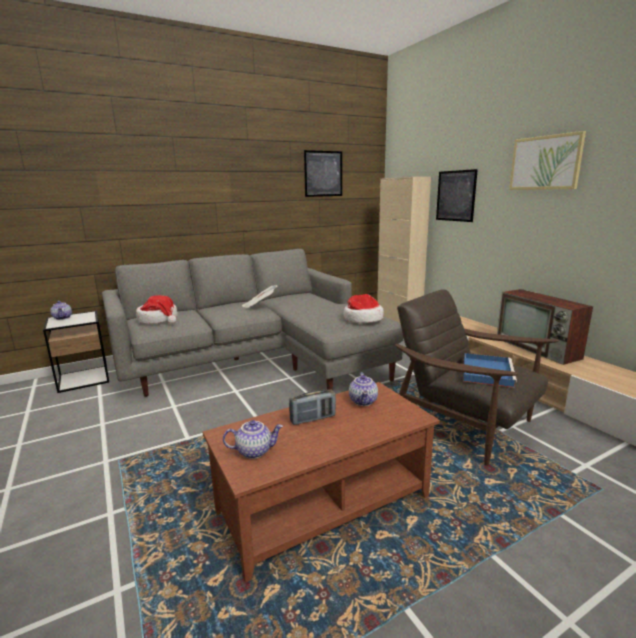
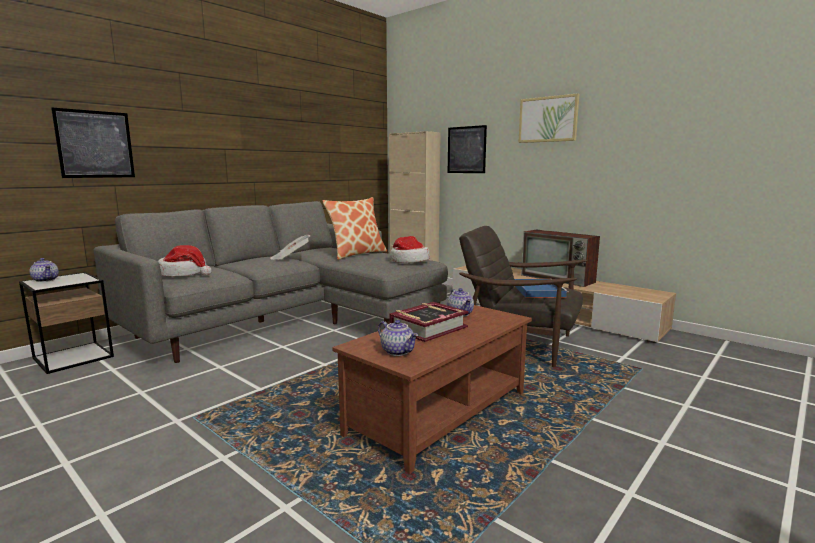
camera: 20 degrees left, 5 degrees down
(254, 451) = (398, 351): teapot -> teapot turned 75 degrees clockwise
(313, 419) = (428, 328): radio -> book
(322, 305) = (356, 254): none -> pillow
(323, 174) = (332, 126): picture -> picture (95, 144)

